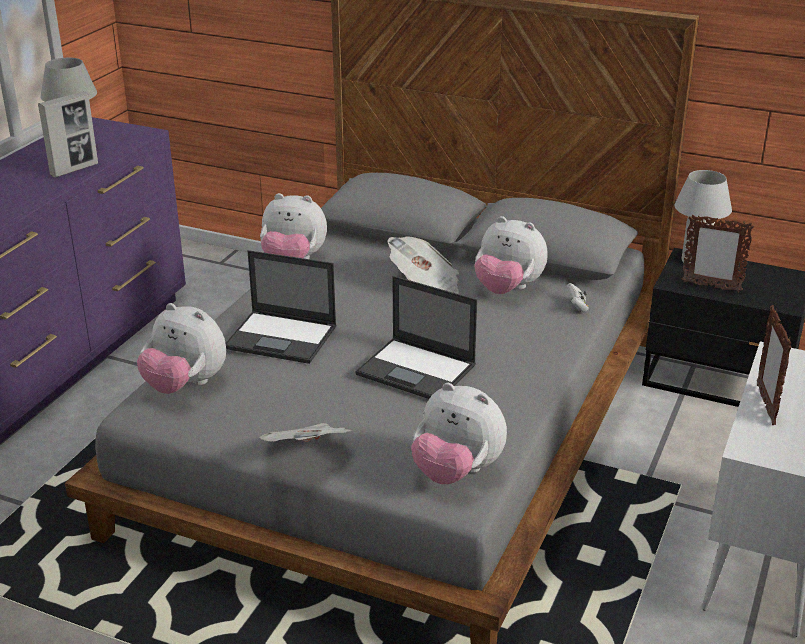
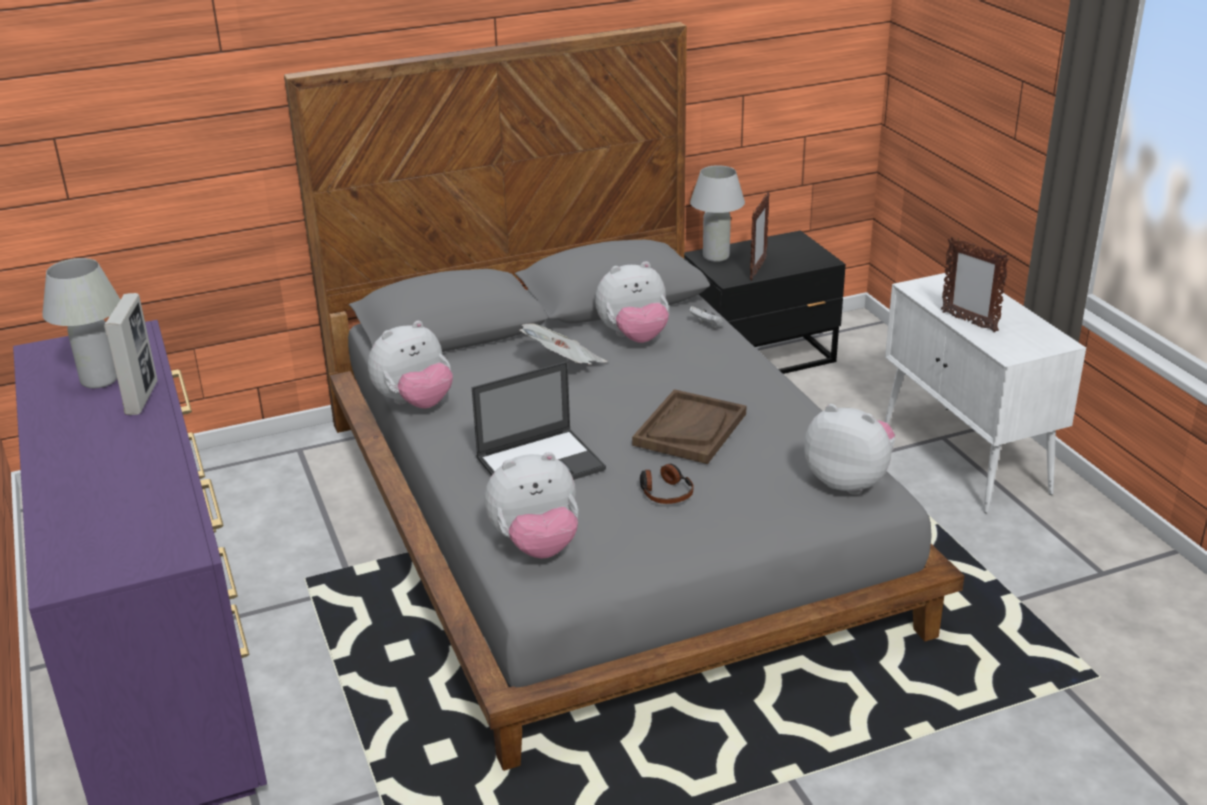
camera: 45 degrees left, 0 degrees up
(308, 453) = (729, 533): newspaper -> none
(322, 401) = (665, 492): none -> headphones
(417, 370) = (690, 429): laptop -> brown tray
(456, 472) = (848, 481): plush toy -> plush toy turned 135 degrees counterclockwise
(710, 287) = (757, 270): picture frame -> picture frame turned 45 degrees counterclockwise

